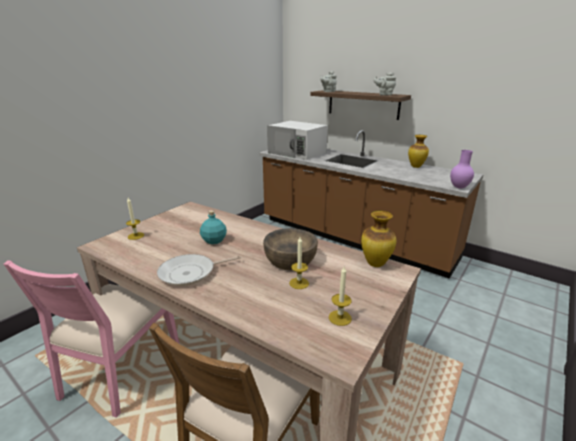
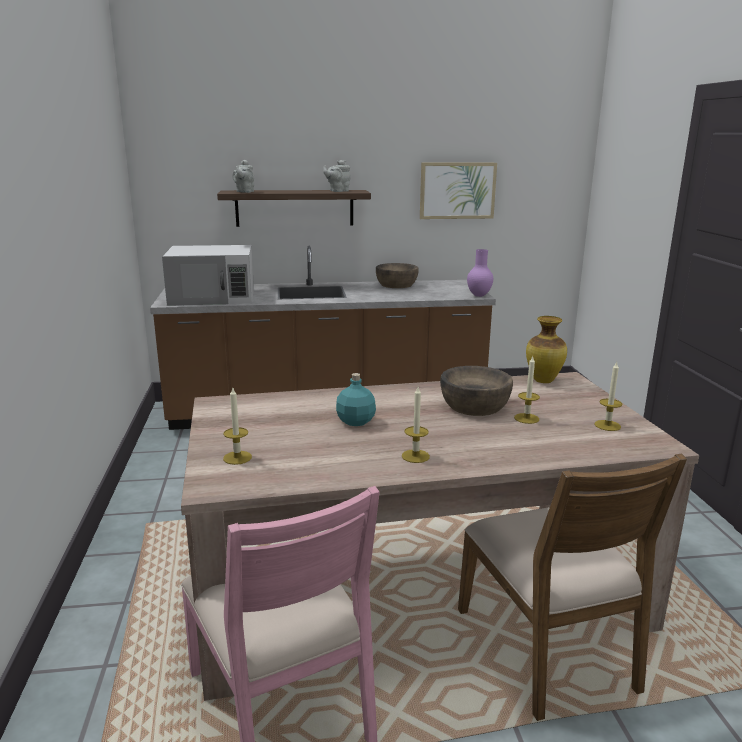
camera: 45 degrees left, 5 degrees down
(190, 273) = (415, 456): frying pan -> candle
(415, 167) = (396, 285): vase -> brown bowl
(486, 100) = (457, 190): none -> picture

